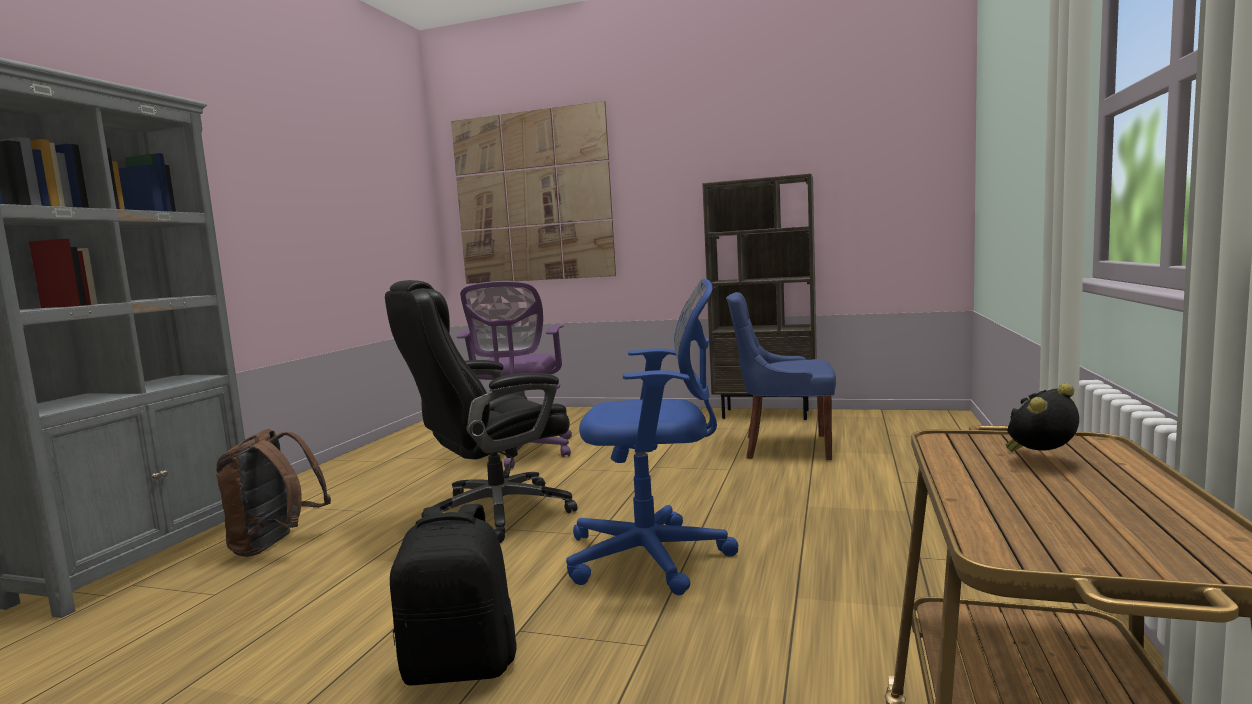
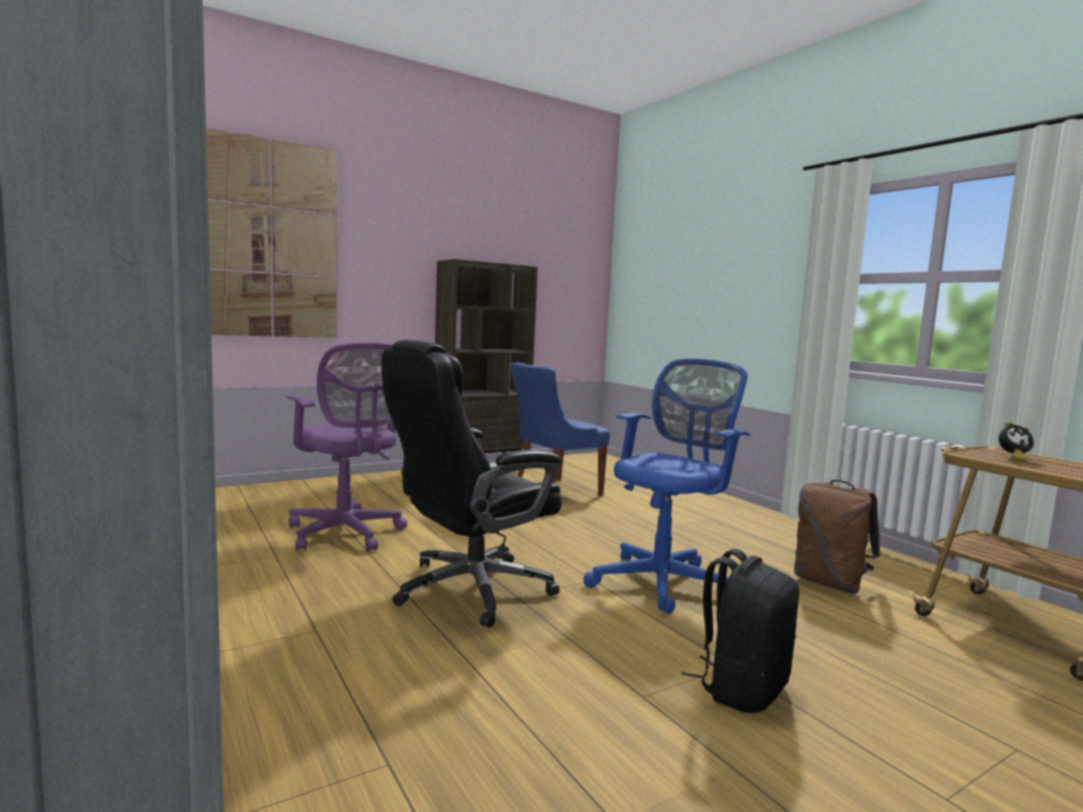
camera: 50 degrees left, 0 degrees up
(275, 545) = (310, 696): brown backpack -> brown backpack (830, 584)
(493, 513) = (469, 590): black office chair -> black office chair turned 45 degrees clockwise
(1040, 459) = (1012, 458): alarm clock -> alarm clock turned 105 degrees counterclockwise

